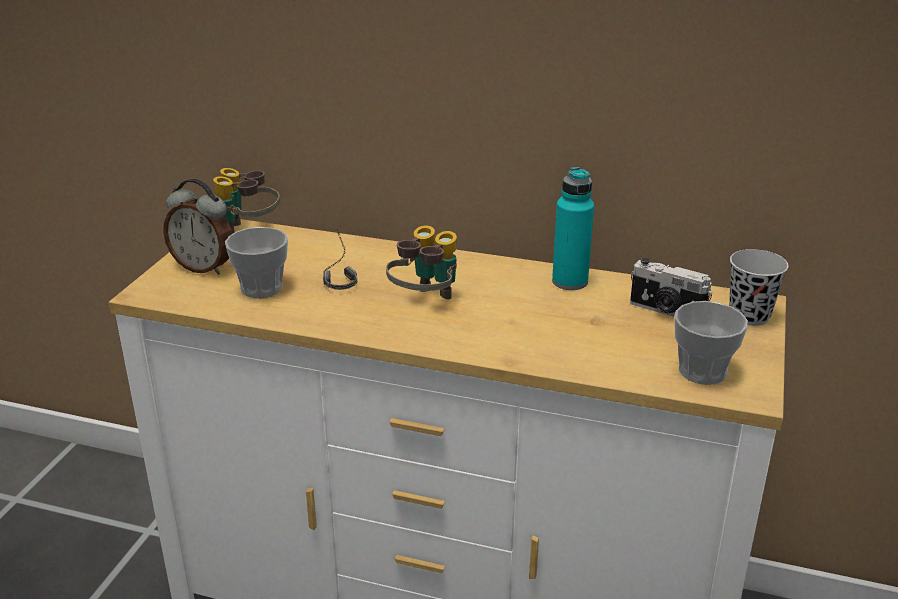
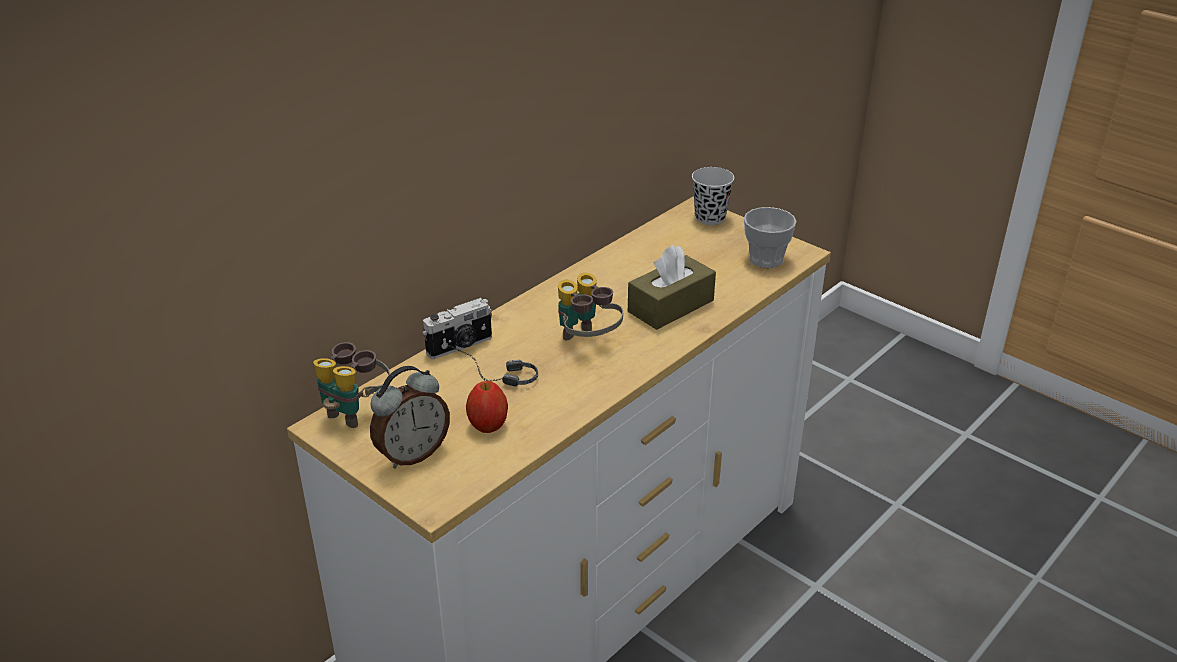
camera: 65 degrees left, 5 degrees up
(261, 288) = (488, 425): cup -> apple
(534, 332) = (670, 306): none -> brown tissue box
(570, 282) = (607, 268): turquoise bottle -> none
(666, 311) = (681, 245): camera -> camera (460, 346)

